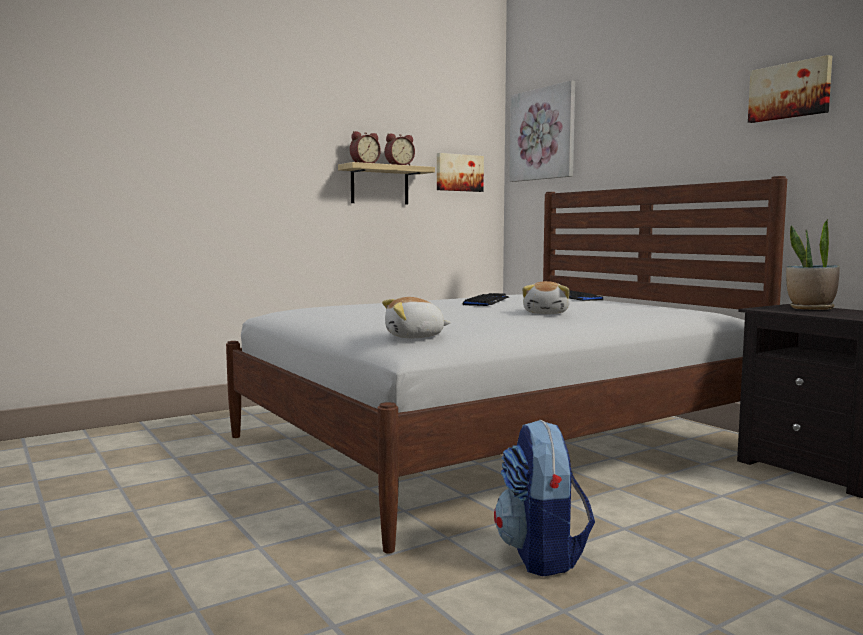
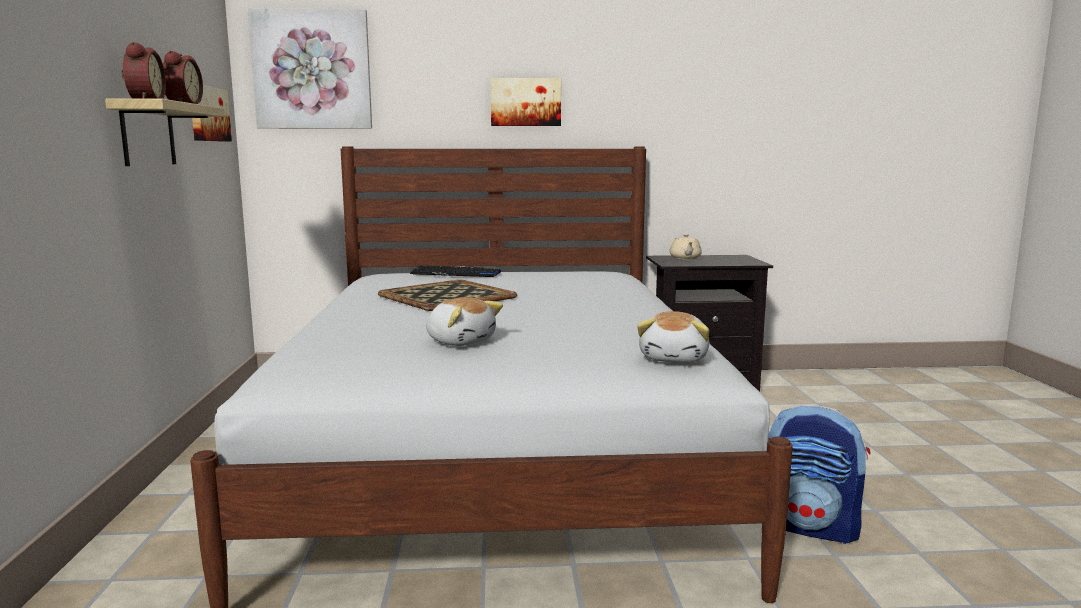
camera: 60 degrees left, 5 degrees up
(487, 301) = (445, 296): keyboard -> tray
(547, 313) = (576, 299): plush toy -> plush toy (461, 341)
(790, 91) = (634, 70): picture -> picture (525, 102)
(810, 308) = (685, 258): potted plant -> beige teapot

